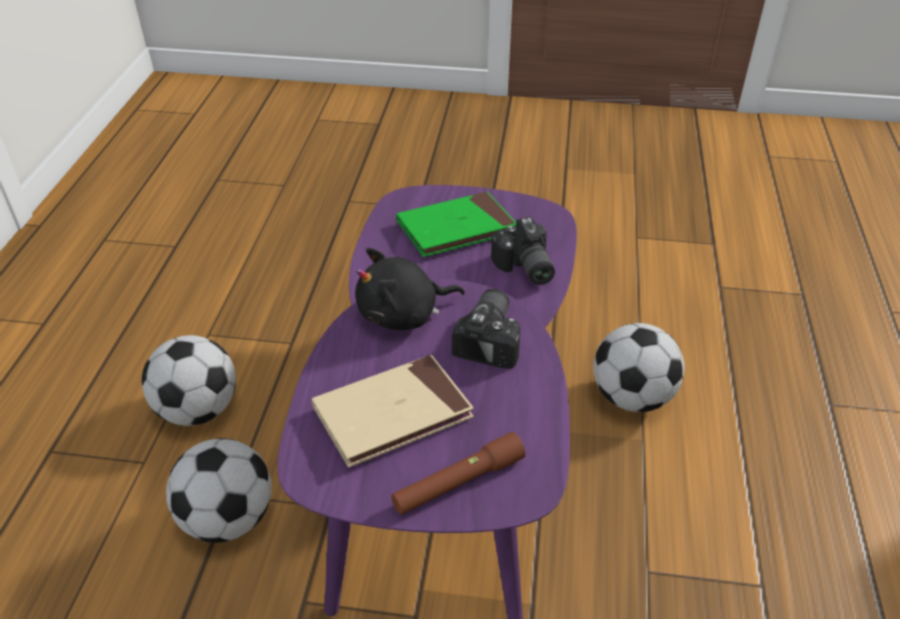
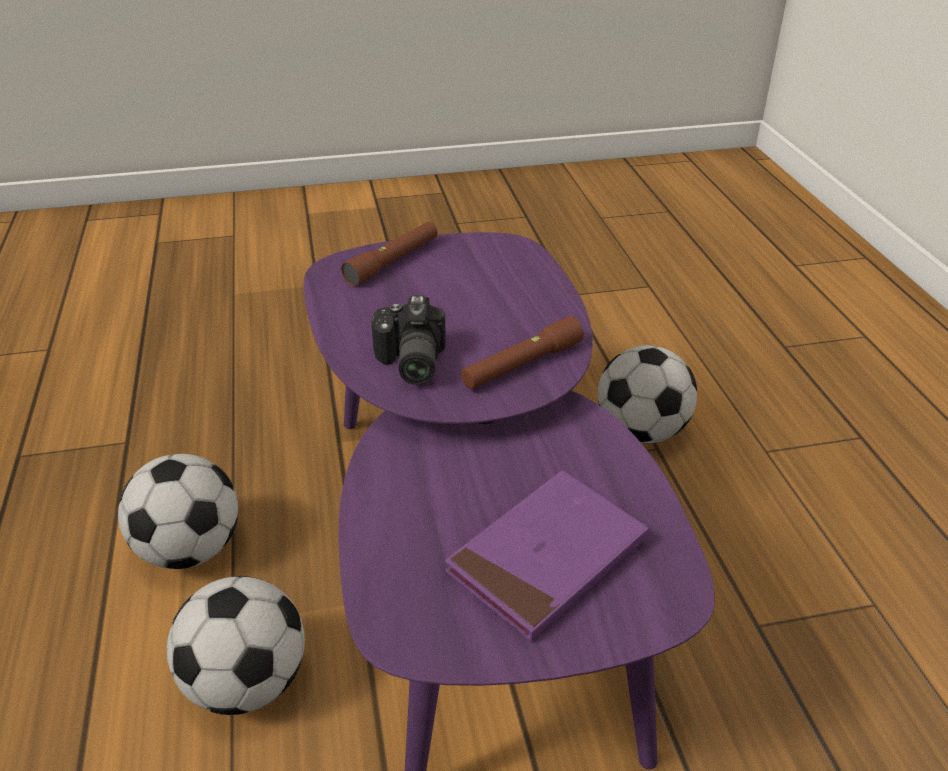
camera: 160 degrees right, 5 degrees down
(198, 410) = (772, 510): football -> football (190, 549)
(392, 414) = (473, 288): beige book -> none
(403, 314) = (522, 365): black plush toy -> brown flashlight
(456, 228) = (547, 558): green book -> purple book
(524, 268) = (412, 512): camera -> none

